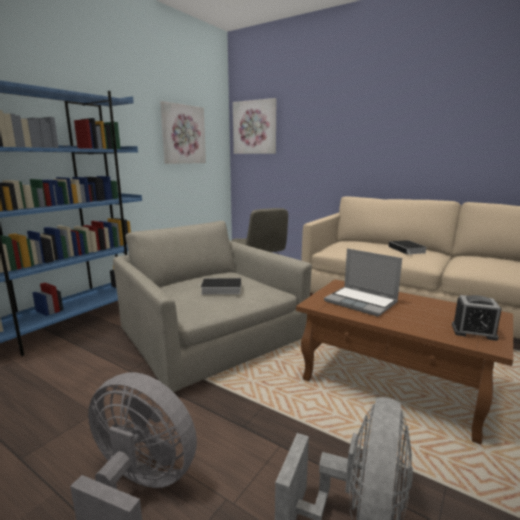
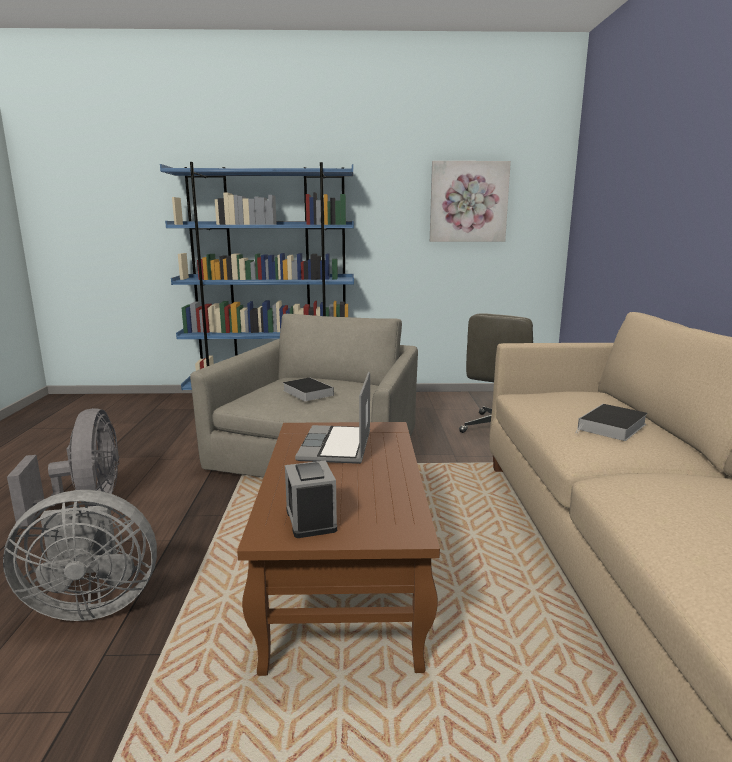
camera: 55 degrees right, 0 degrees up
(255, 127) = (593, 184): picture -> none

